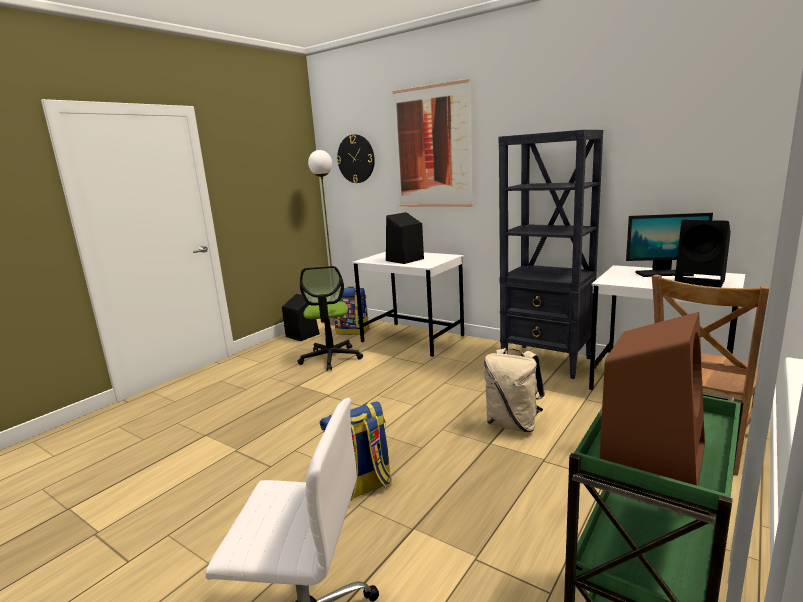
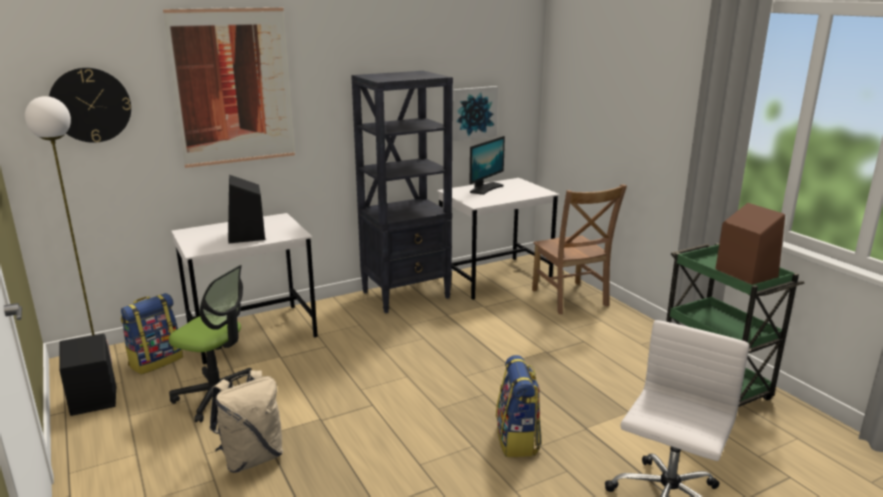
camera: 65 degrees left, 5 degrees up
(513, 424) = (489, 345): beige backpack -> beige backpack (252, 458)
(675, 181) = (474, 112): none -> picture
(701, 283) = (521, 190): black speaker -> none

